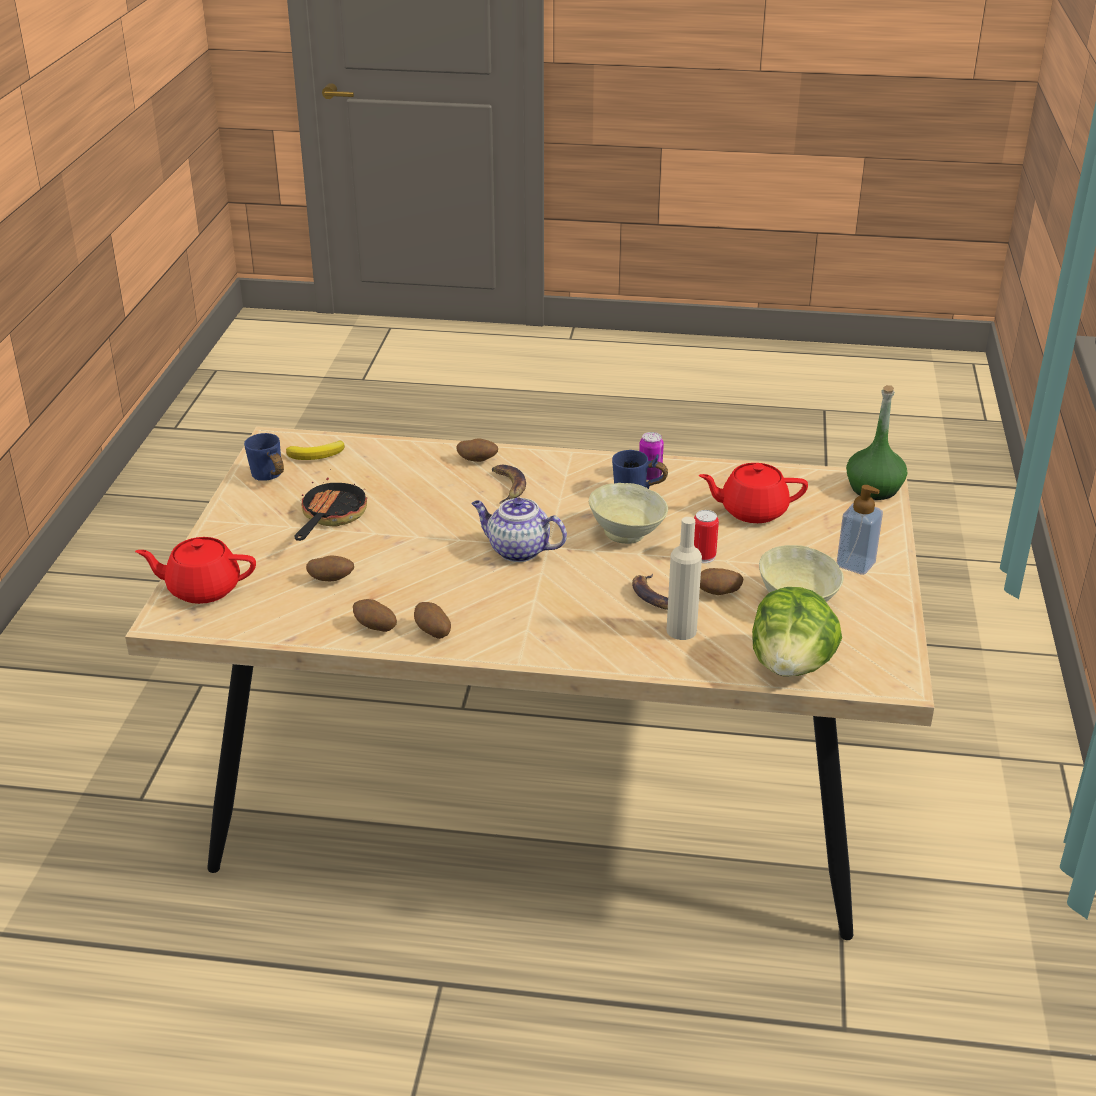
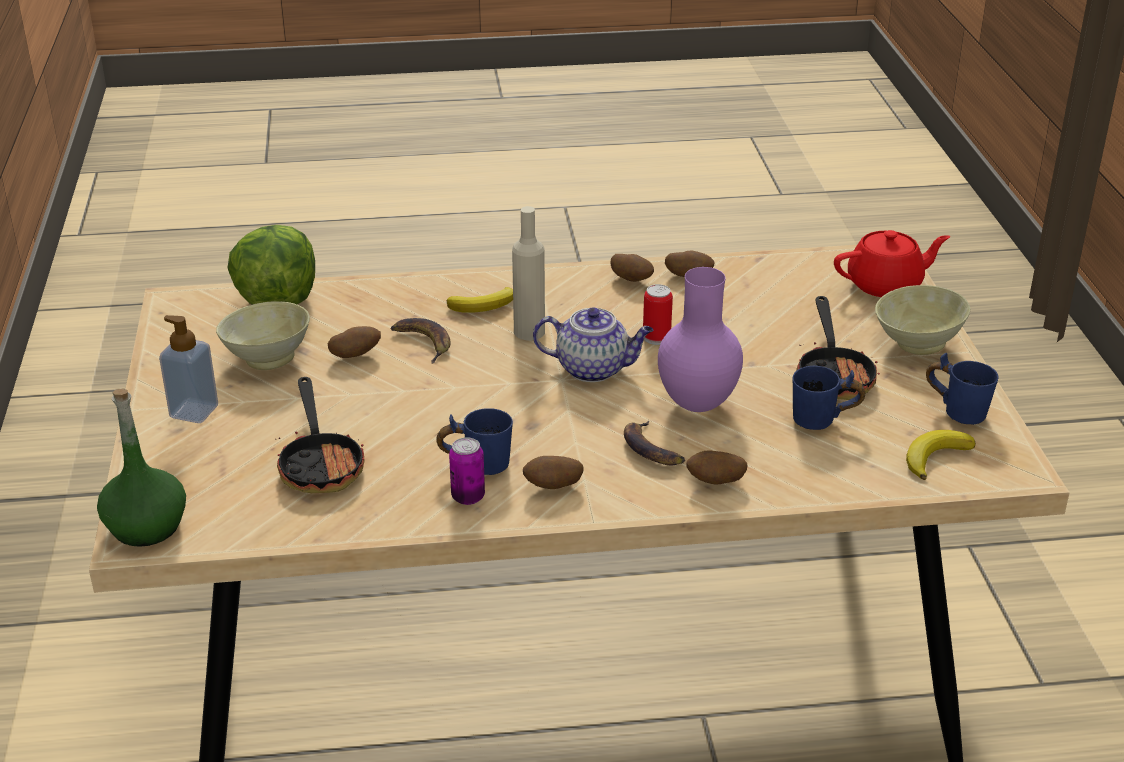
camera: 165 degrees right, 0 degrees up
(331, 580) = (768, 310): potato -> potato (553, 487)
(373, 484) = (823, 424): none -> blue mug
(455, 510) = (695, 405): none -> purple vase
(587, 627) = (484, 305): none -> banana
(627, 534) = (473, 407): beige bowl -> beige bowl (916, 343)
(681, 630) = (389, 315): beige bottle -> beige bottle (529, 332)
(703, 556) = (377, 394): can -> can (656, 337)
(752, 511) = (321, 464): red teapot -> frying pan

